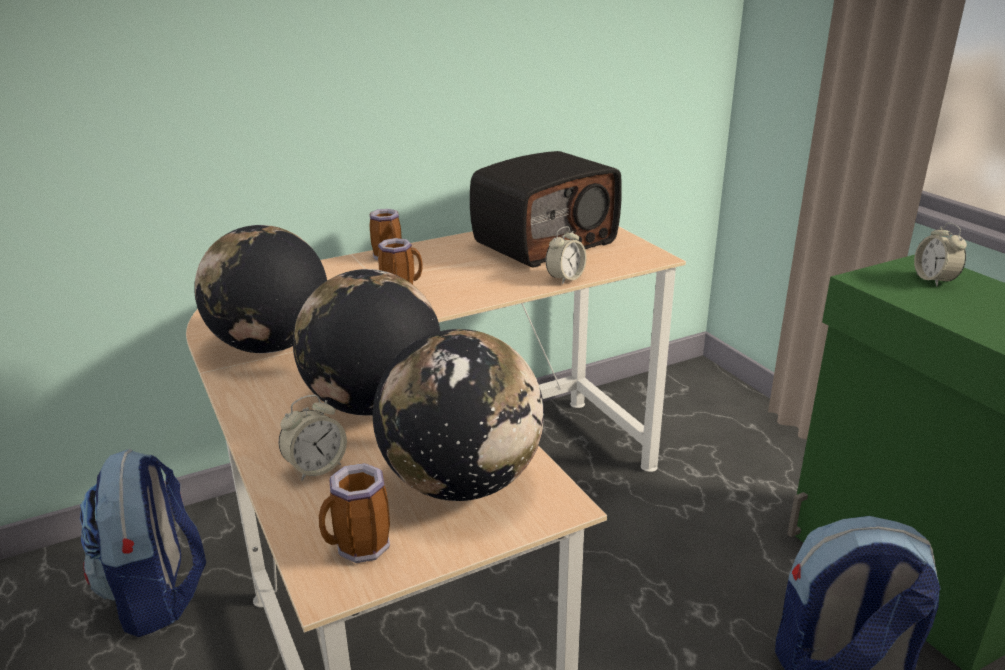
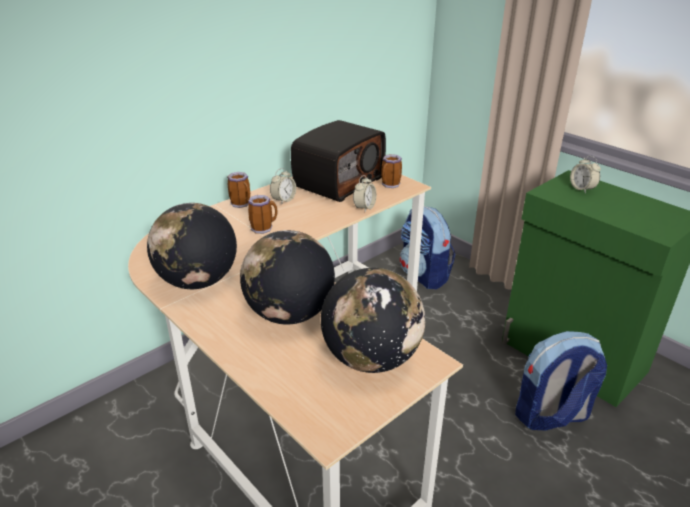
camera: 15 degrees left, 5 degrees up
(156, 595) = (120, 455): backpack -> backpack (424, 275)
(316, 468) = (277, 364): alarm clock -> alarm clock (283, 200)
(359, 549) = (333, 412): mug -> mug (390, 185)

